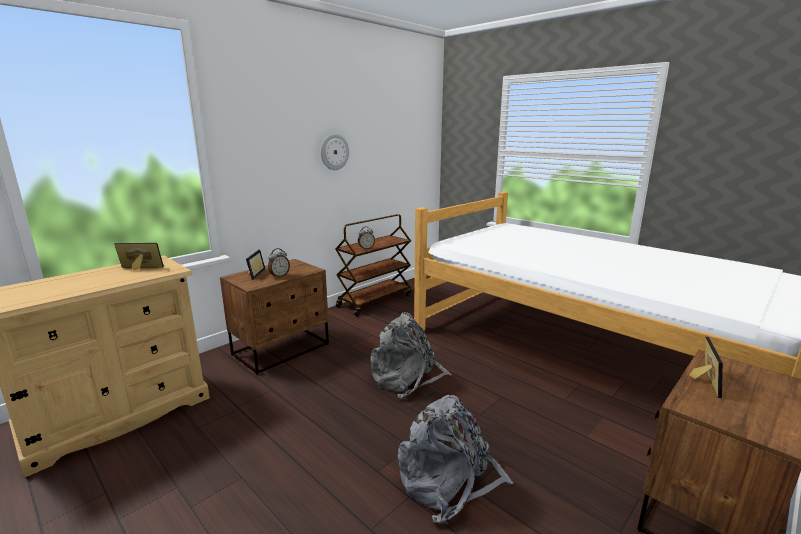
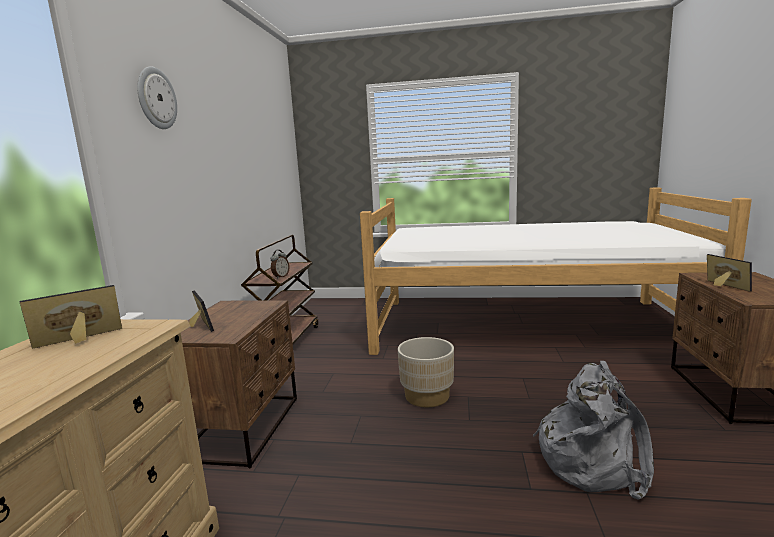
camera: 35 degrees left, 5 degrees down
(279, 276) = (242, 319): alarm clock -> none
(334, 152) = (224, 160): wall clock -> wall clock (156, 98)
(407, 377) = (427, 396): grey backpack -> beige planter

